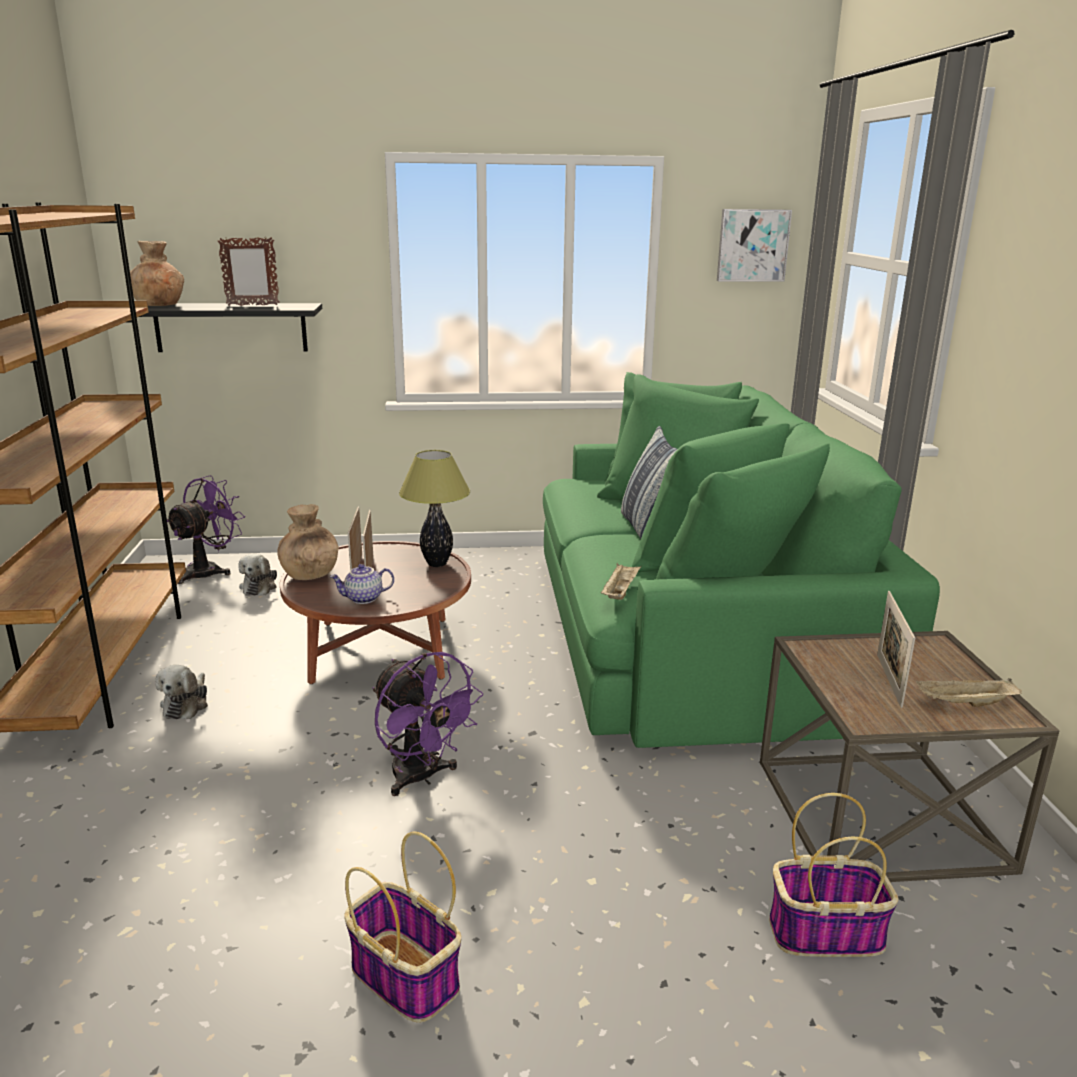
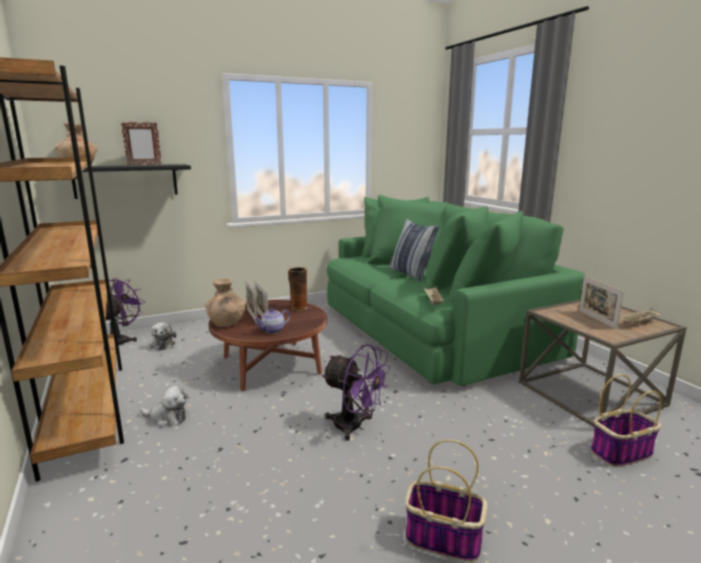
camera: 20 degrees left, 5 degrees down
(186, 704) = (167, 418): plush toy -> plush toy turned 60 degrees counterclockwise
(437, 564) = (298, 308): table lamp -> vase
(752, 245) = (414, 130): picture -> none

